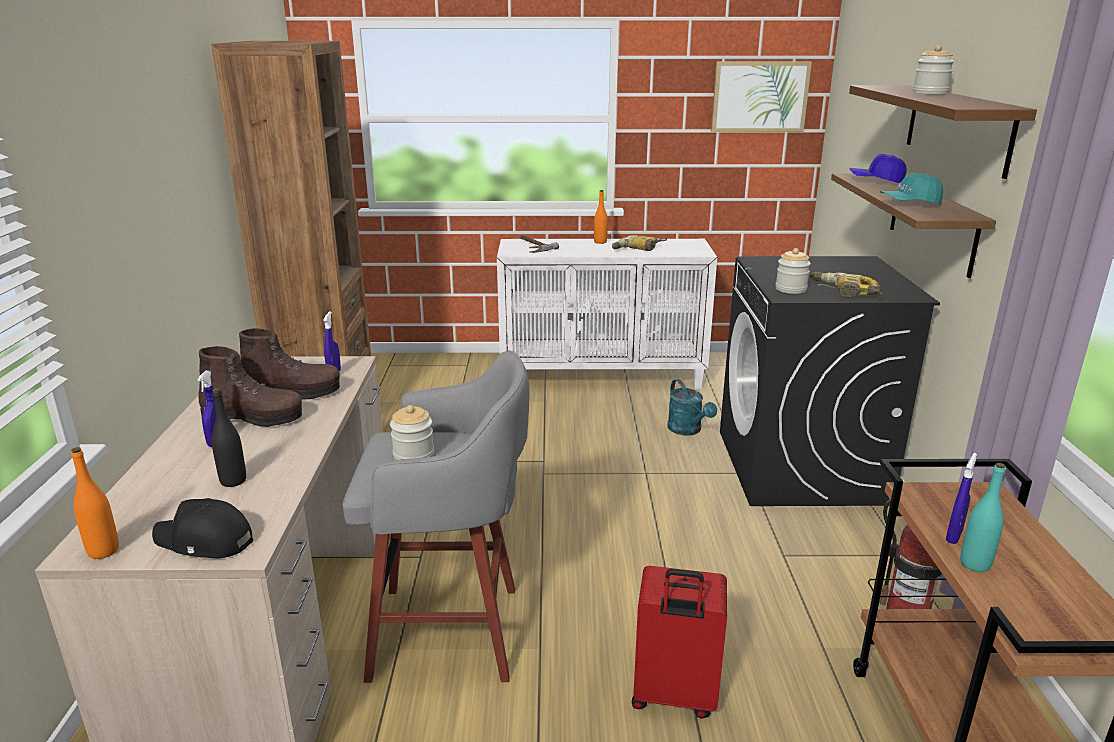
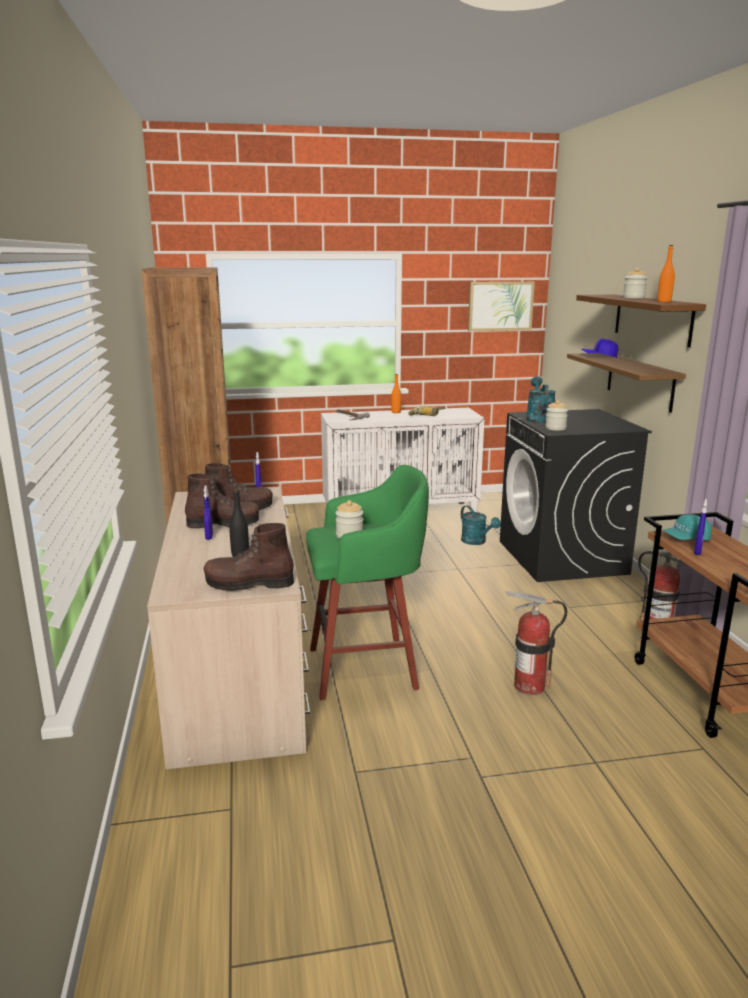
camera: 10 degrees left, 5 degrees down
(103, 551) = (185, 593): orange bottle -> orange bottle (664, 301)
(204, 541) = (249, 584): black cap -> brown boot
(451, 633) = (366, 668): grey stool -> green stool
(673, 697) = (529, 686): red suitcase -> fire extinguisher
(775, 270) = (538, 418): none -> turquoise watering can
(843, 292) = (589, 428): power drill -> none
(910, 204) = (629, 367): turquoise cap -> turquoise cap (685, 539)
(975, 564) = (714, 562): turquoise bottle -> none

